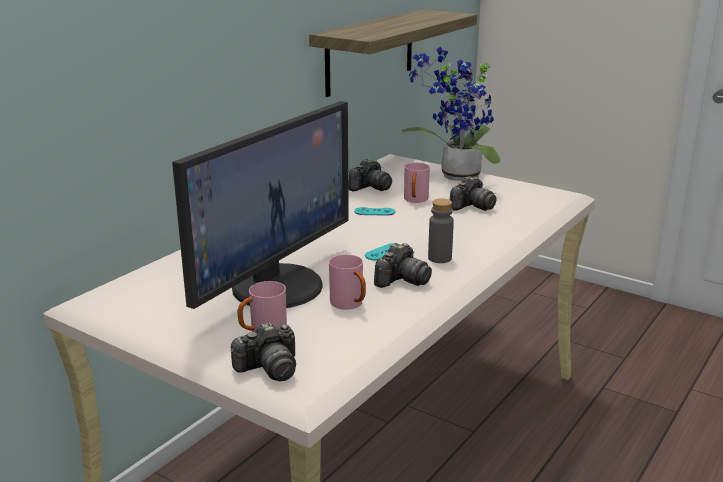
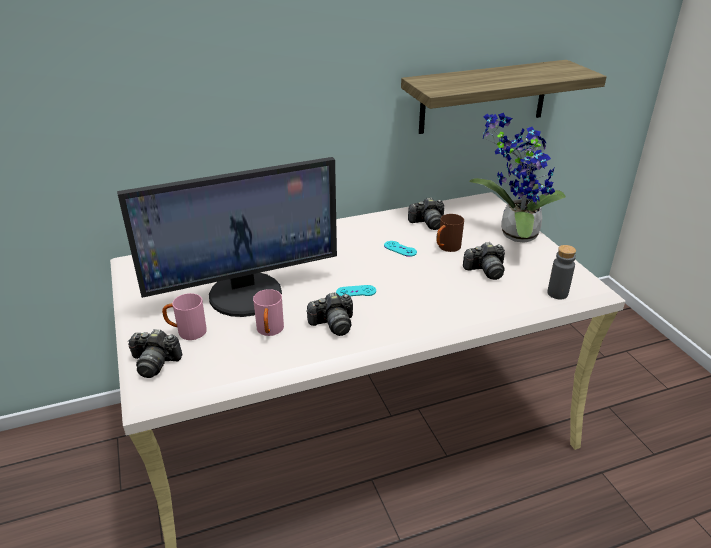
camera: 35 degrees right, 10 degrees up
(415, 200) = (446, 248): pink mug -> brown mug
(439, 258) = (389, 314): grey bottle -> grey bottle (557, 293)

